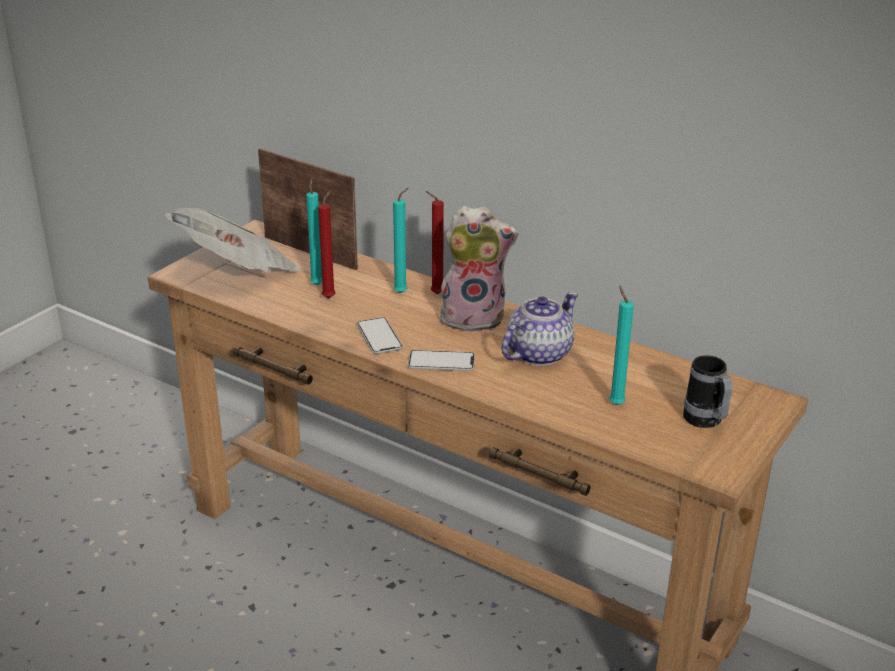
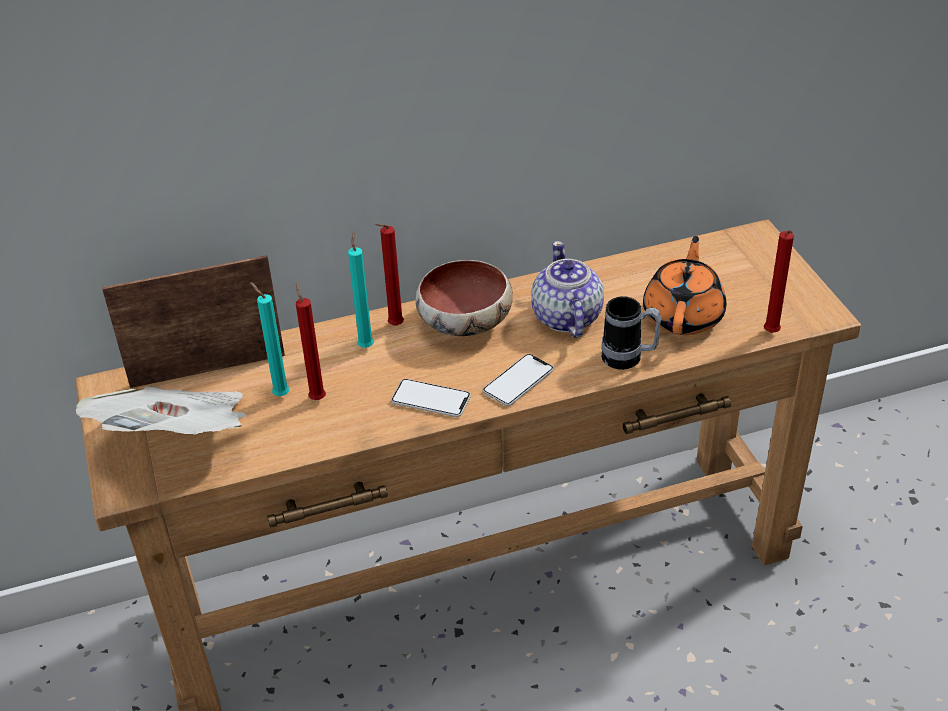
camera: 50 degrees left, 10 degrees up
(474, 318) = (464, 324): plush toy -> bowl
(615, 403) = (683, 315): turquoise candle -> orange teapot
(652, 454) = (771, 334): none -> red candle
(706, 422) = (754, 284): mug -> mug (629, 359)

